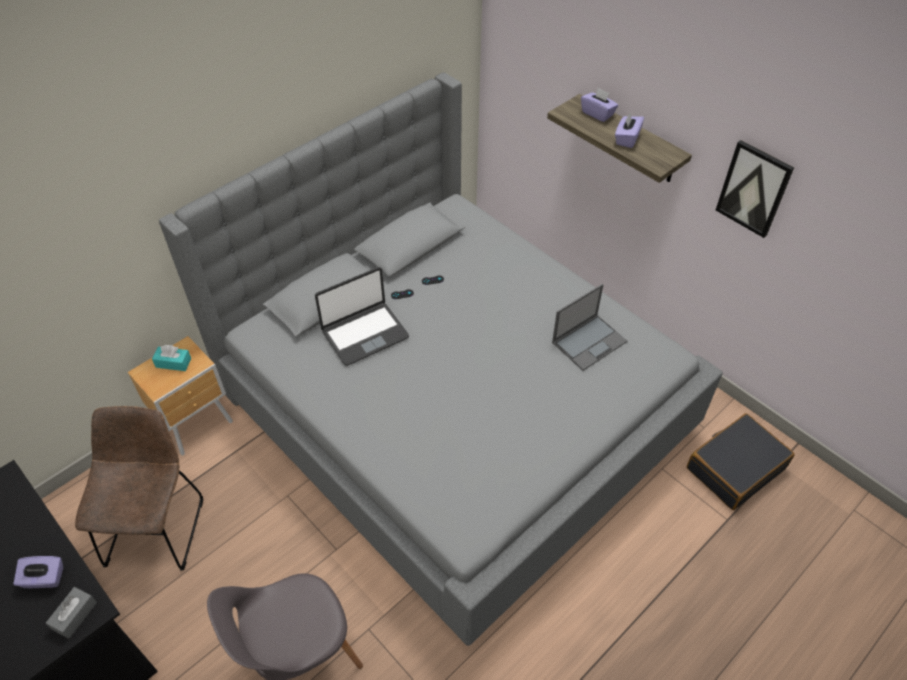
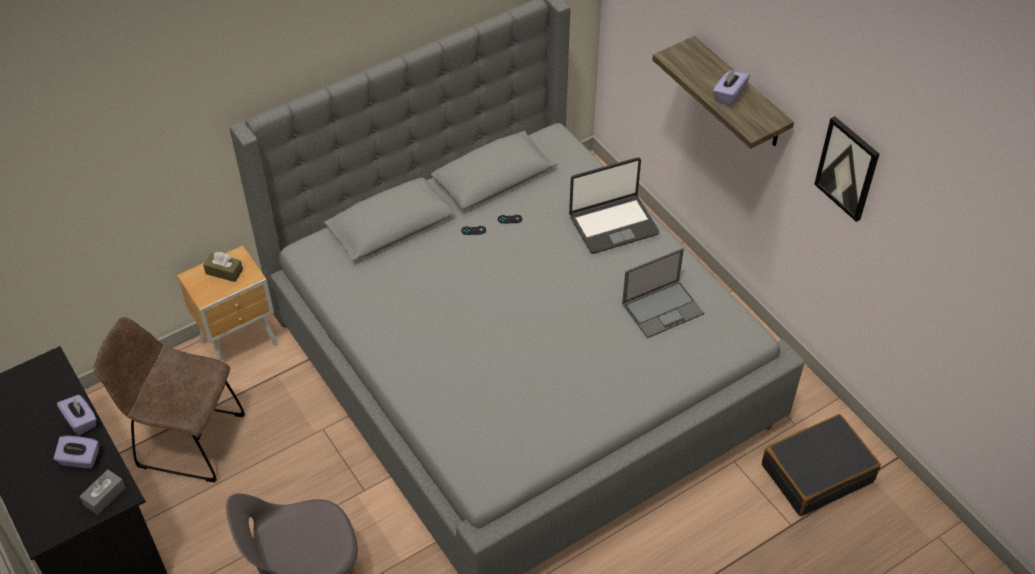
camera: 10 degrees right, 0 degrees up
(157, 526) = (185, 440): brown chair -> brown chair turned 90 degrees counterclockwise
(173, 363) = (224, 272): turquoise tissue box -> brown tissue box
(364, 333) = (425, 267): laptop -> laptop (613, 224)
(597, 114) = (706, 62): purple tissue box -> purple tissue box (81, 421)

